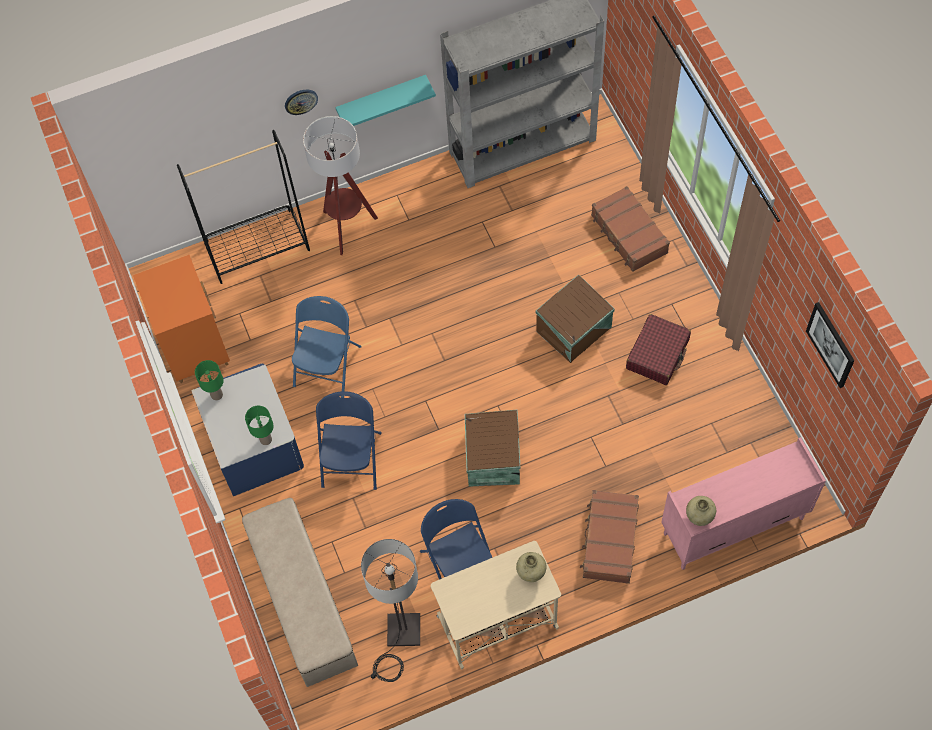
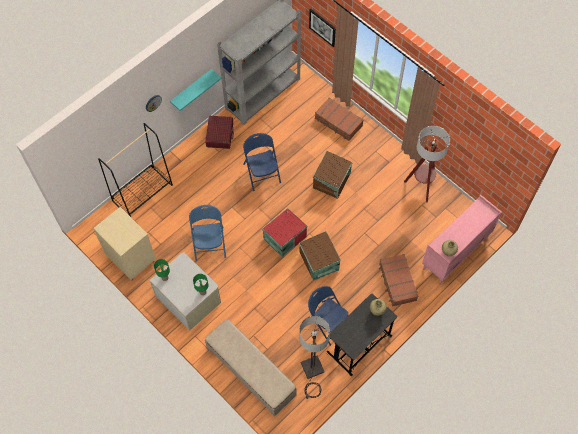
camera: 25 degrees left, 0 degrees up
(194, 347) = (131, 258): orange dresser -> beige dresser
(254, 445) = (188, 299): blue nightstand -> beige nightstand
(347, 228) = (187, 166): floor lamp -> floor lamp (421, 186)
(352, 460) = (245, 288): blue chair -> blue chair (262, 173)
(452, 397) = (284, 237): none -> red storage box
(497, 622) = (359, 345): beige desk -> black desk
(657, 354) = (380, 179): red suitcase -> red suitcase (220, 135)
(831, 344) = (486, 140): picture -> picture (322, 27)

